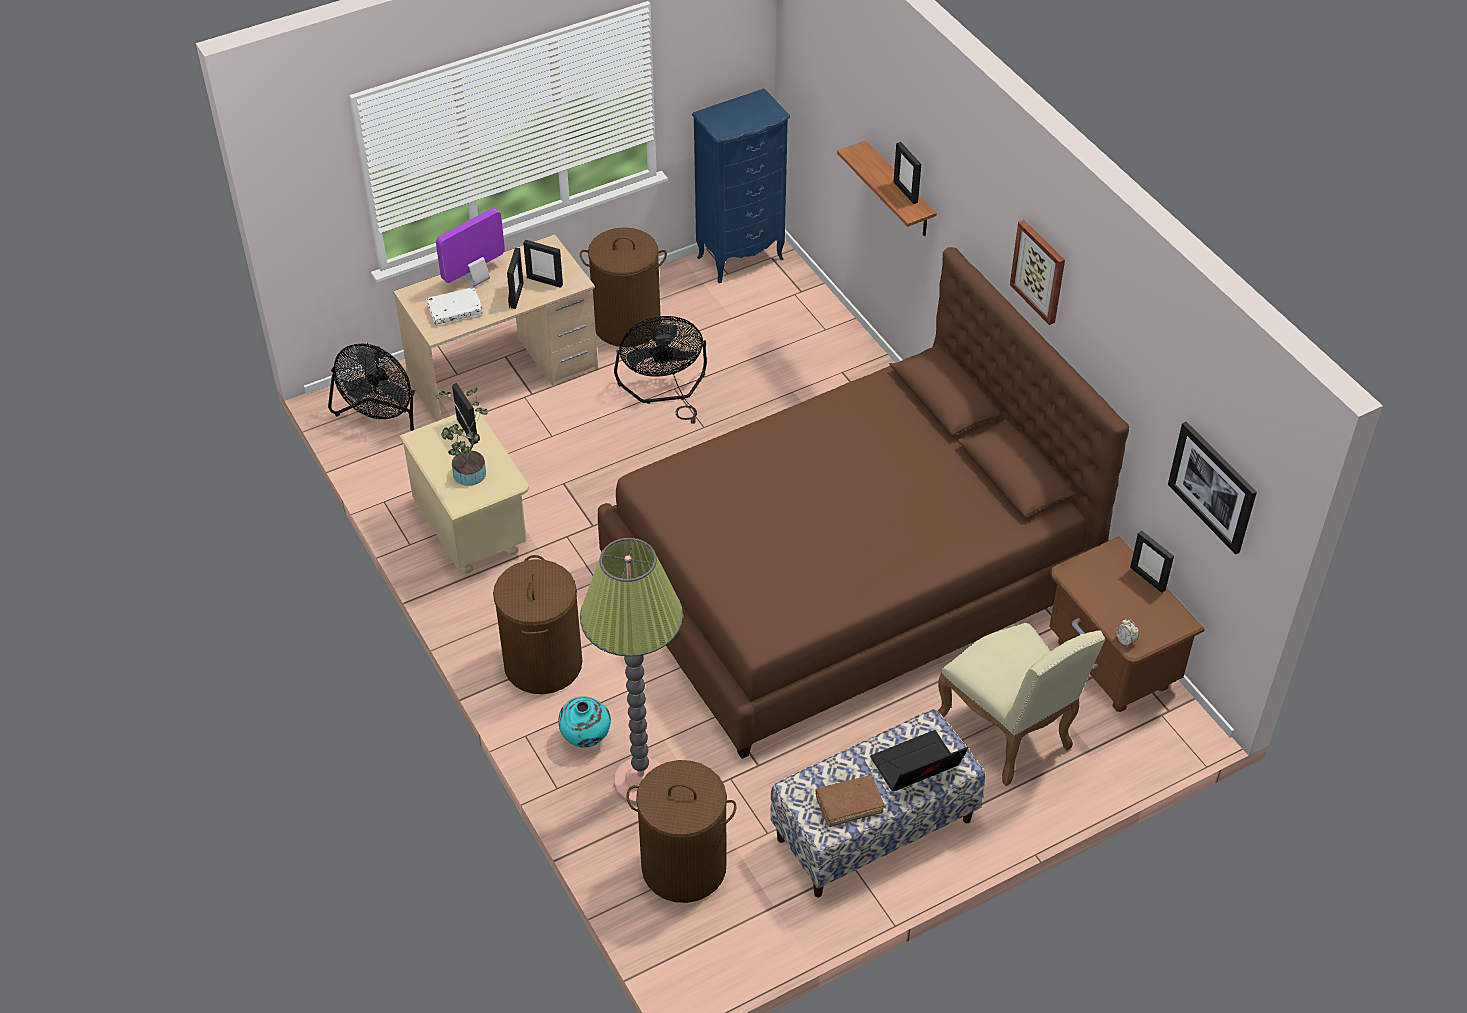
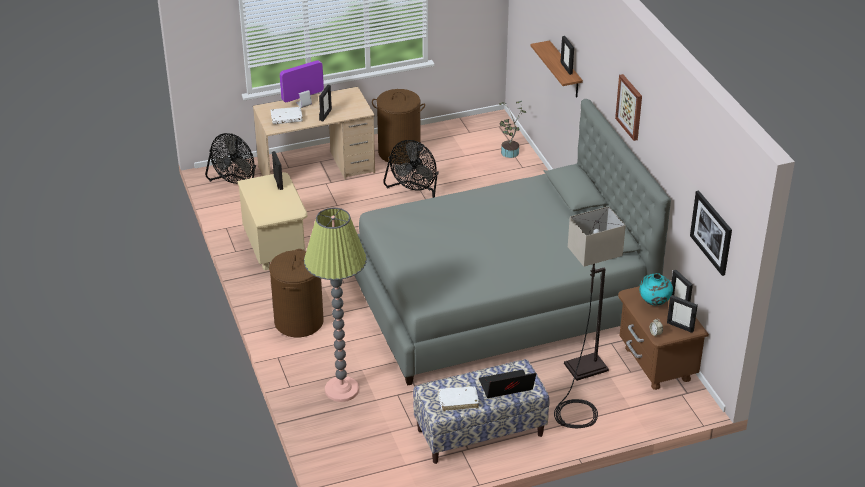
camera: 10 degrees right, 10 degrees down
(469, 476) = (272, 205): potted plant -> potted plant (509, 154)
(545, 280) = (345, 109): picture frame -> picture frame (680, 326)
(586, 738) = (314, 363): turquoise vase -> turquoise vase (654, 303)
(667, 391) = (414, 189): black fan -> black fan turned 150 degrees counterclockwise
(683, 867) = (355, 437): brown laundry basket -> none
(741, 259) = (480, 125): blue dresser -> none
(848, 578) = (500, 299): brown bed -> grey bed
(849, 804) = (458, 402): brown book -> white book
(1008, 734) = (579, 393): beige chair -> floor lamp

